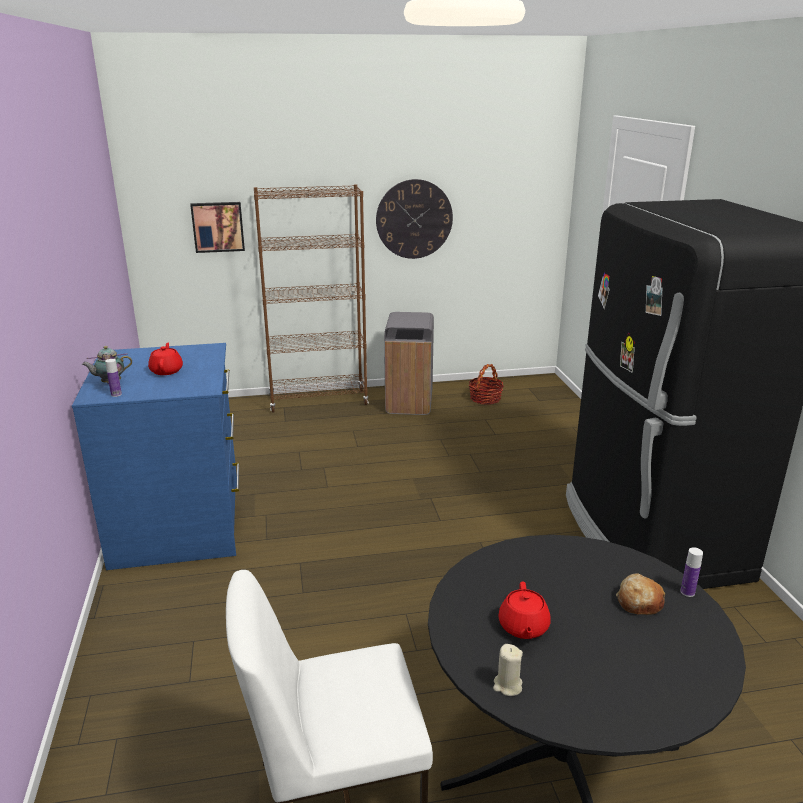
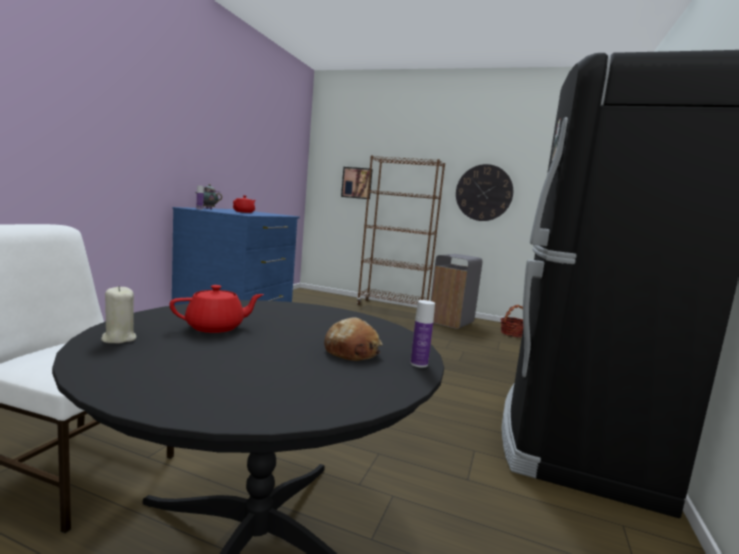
camera: 30 degrees right, 15 degrees down
(523, 627) = (216, 327): red teapot -> red teapot turned 150 degrees counterclockwise

